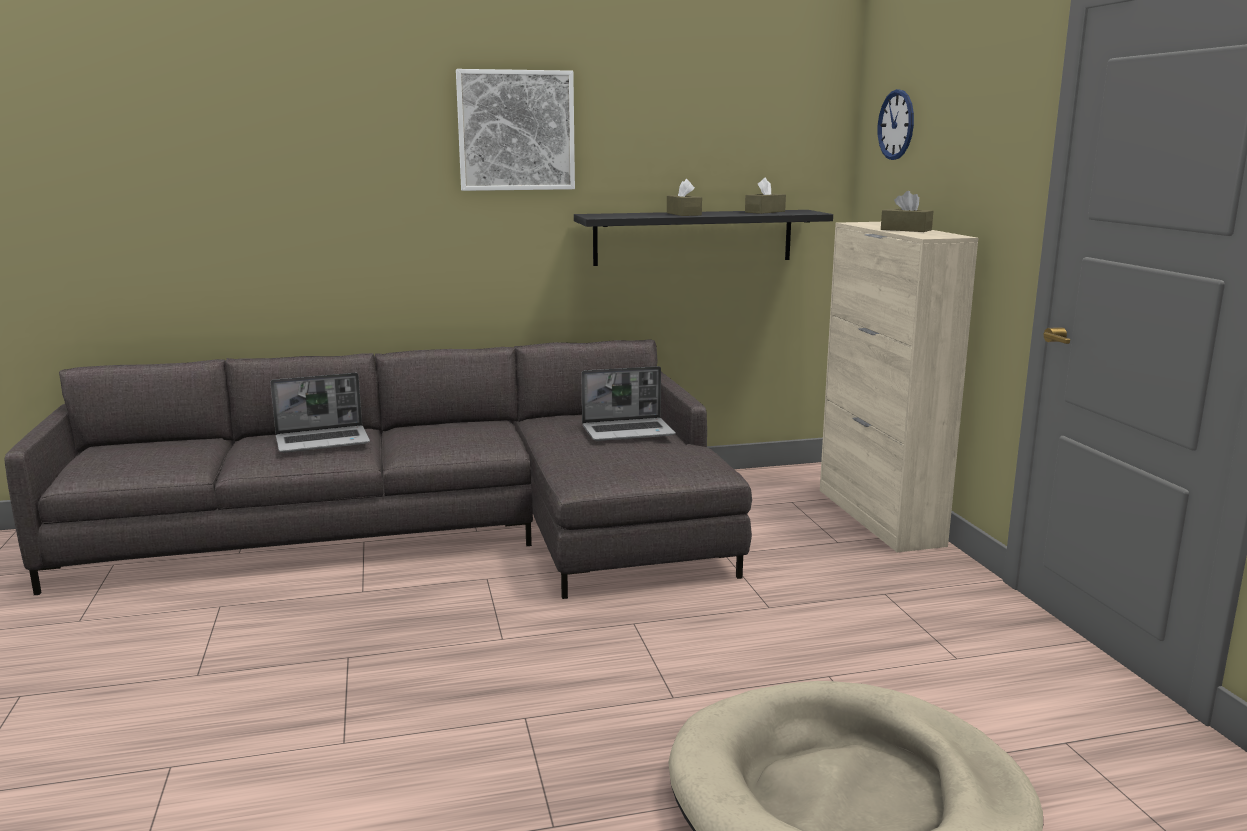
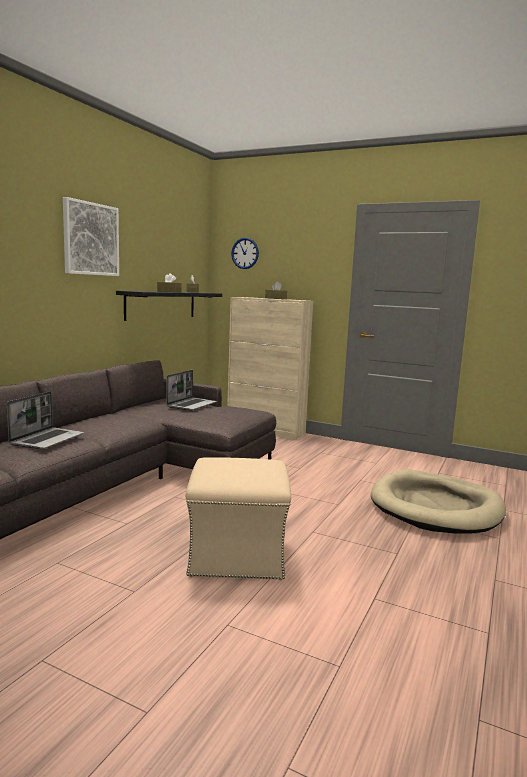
camera: 50 degrees left, 5 degrees down
(364, 693) = (236, 555): none -> beige ottoman

